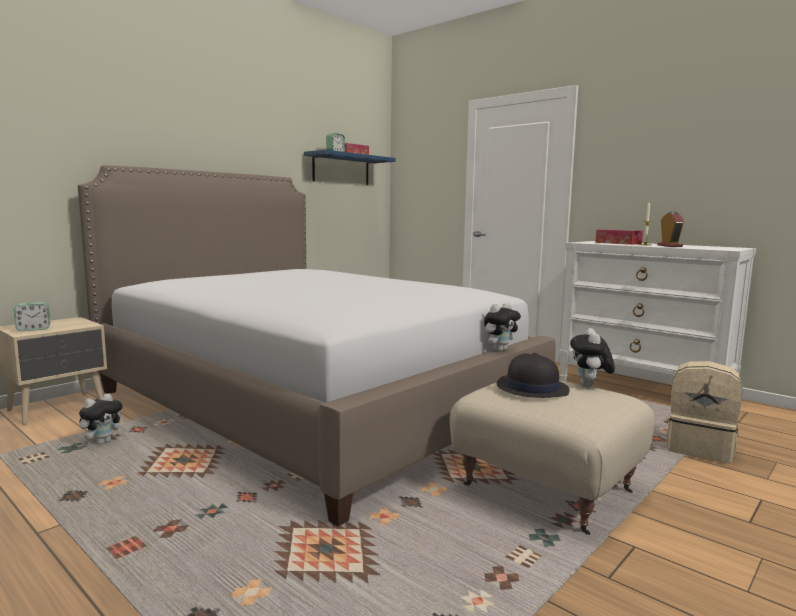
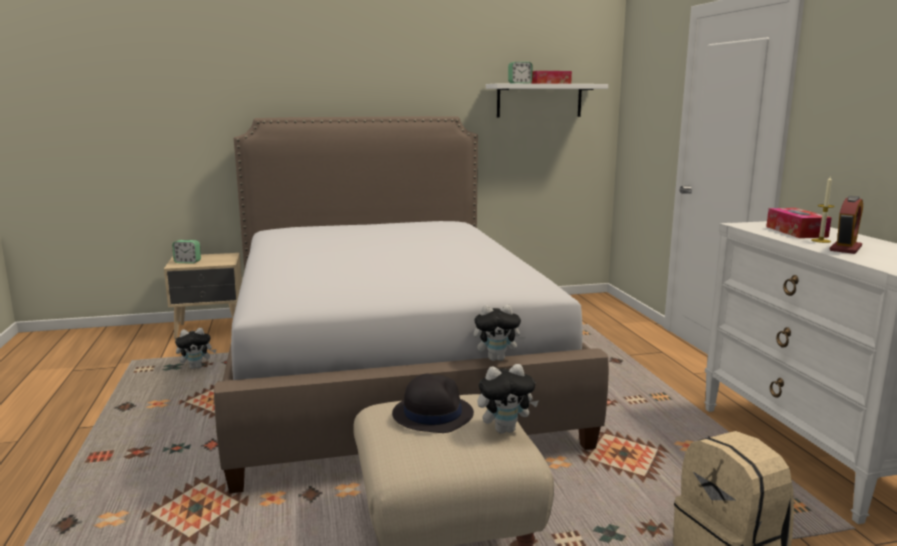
camera: 35 degrees right, 5 degrees up
(341, 169) = (539, 100): blue shelf -> white shelf
(590, 386) = (505, 429): plush toy -> plush toy turned 150 degrees counterclockwise

